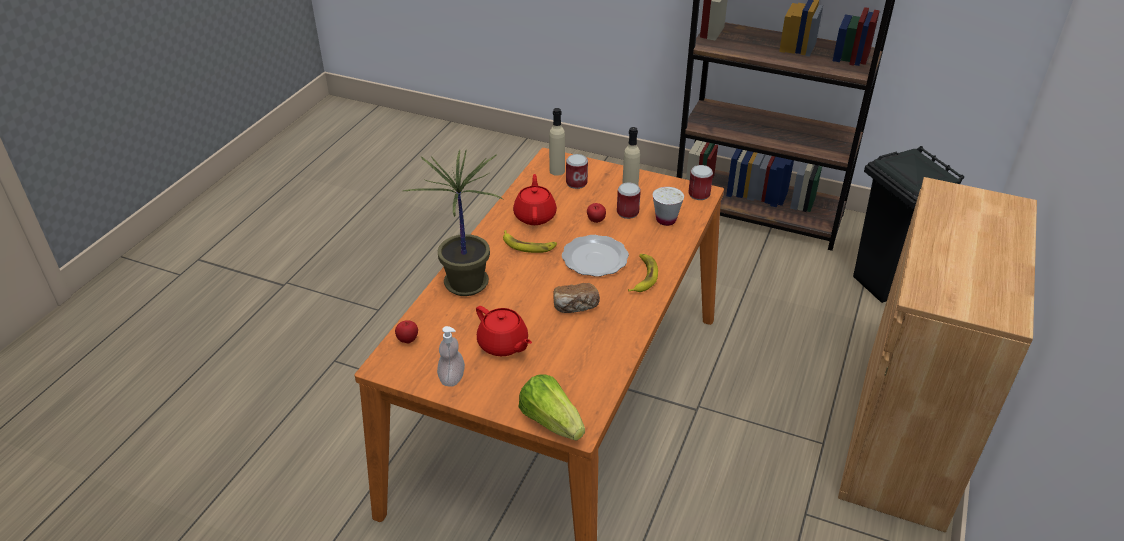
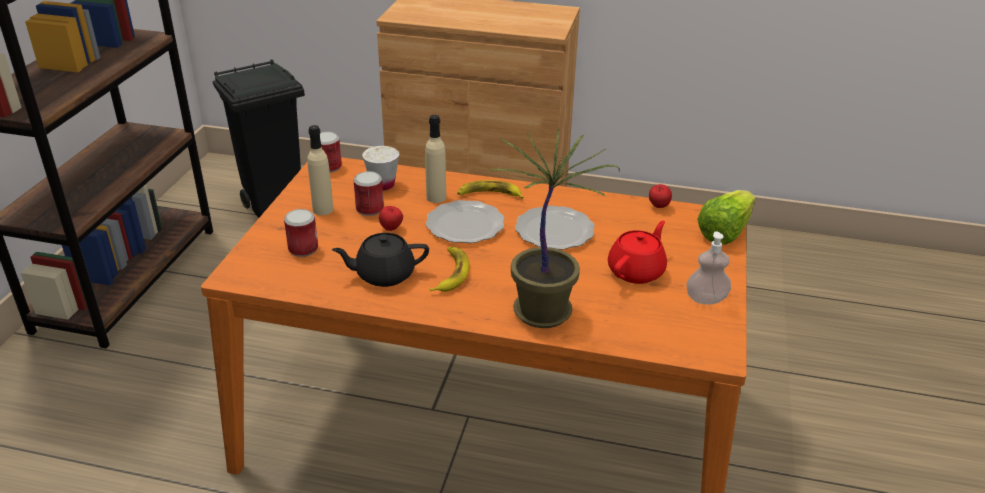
camera: 100 degrees left, 5 degrees down
(408, 340) = (665, 343): apple -> apple (658, 207)
(535, 216) = (384, 274): red teapot -> black teapot
(557, 171) = (271, 267): beige bottle -> beige bottle (436, 197)
(576, 307) = (555, 231): bread -> plate

